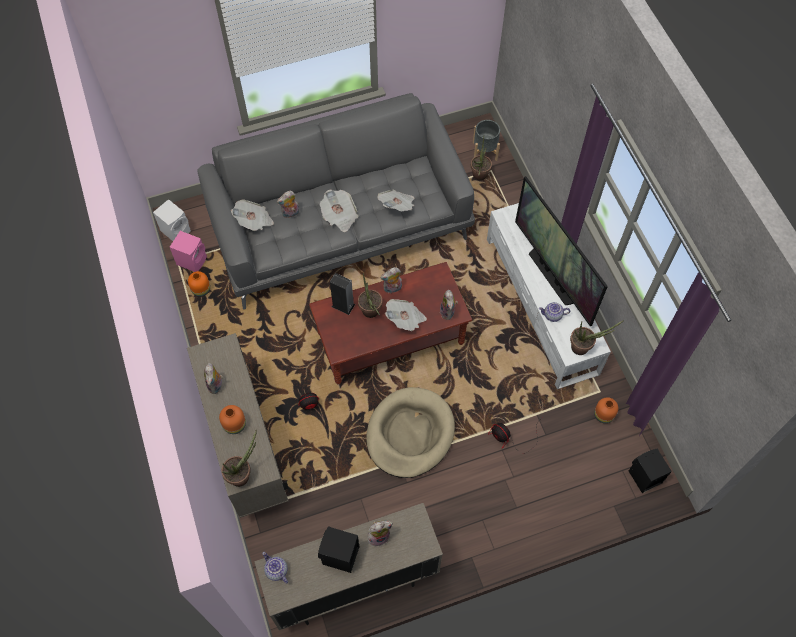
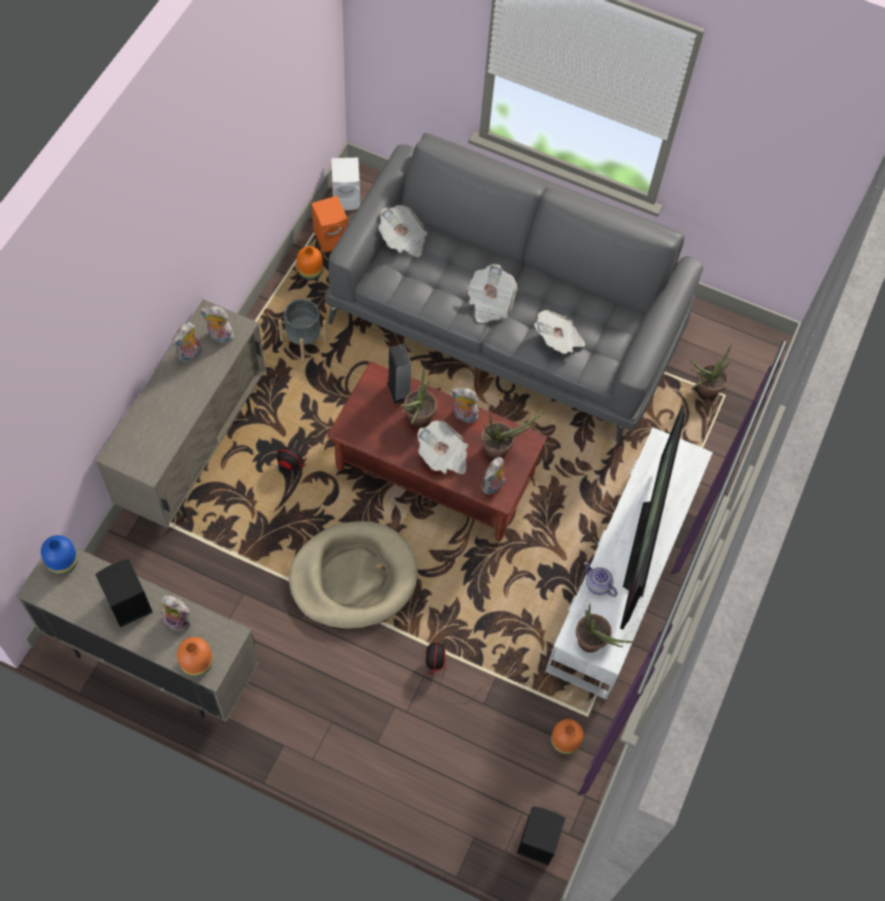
camera: 40 degrees right, 0 degrees up
(192, 260) = (332, 238): pink speaker -> orange speaker
(234, 425) = (167, 404): orange vase -> orange vase (196, 663)
(243, 474) = (127, 453): potted plant -> potted plant (501, 450)
(276, 571) = (62, 563): teapot -> blue vase
(290, 214) = (445, 261): plush toy -> plush toy (219, 336)
(485, 151) = (740, 370): grey planter -> grey planter (304, 340)

